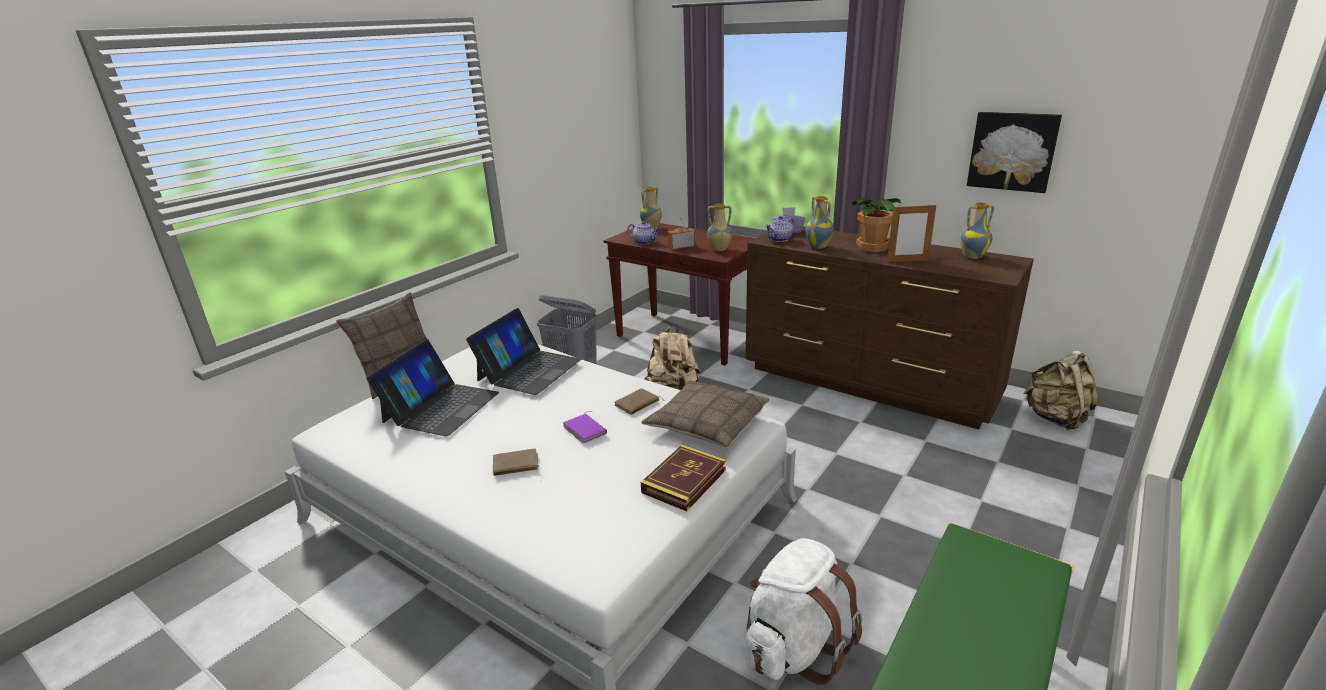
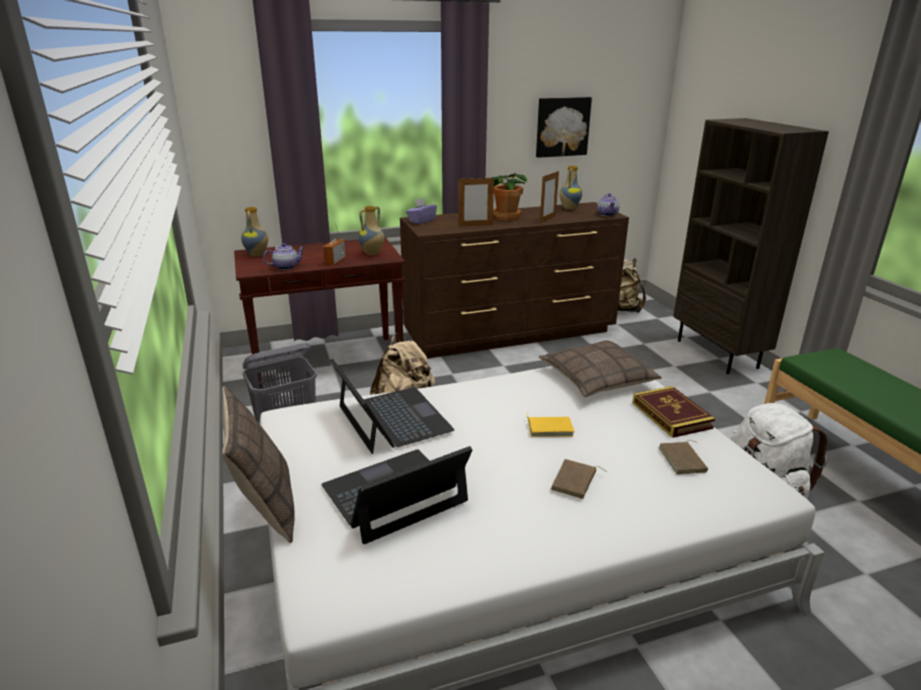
camera: 55 degrees left, 0 degrees up
(440, 407) = (394, 494): laptop -> laptop turned 90 degrees counterclockwise
(586, 430) = (550, 428): purple book -> yellow book
(637, 404) = (530, 393): brown book -> brown book (684, 460)
(780, 239) = (435, 228): teapot -> teapot (607, 214)
(819, 247) = (475, 225): vase -> picture frame
(1078, 524) = (718, 354): none -> brown bookcase

